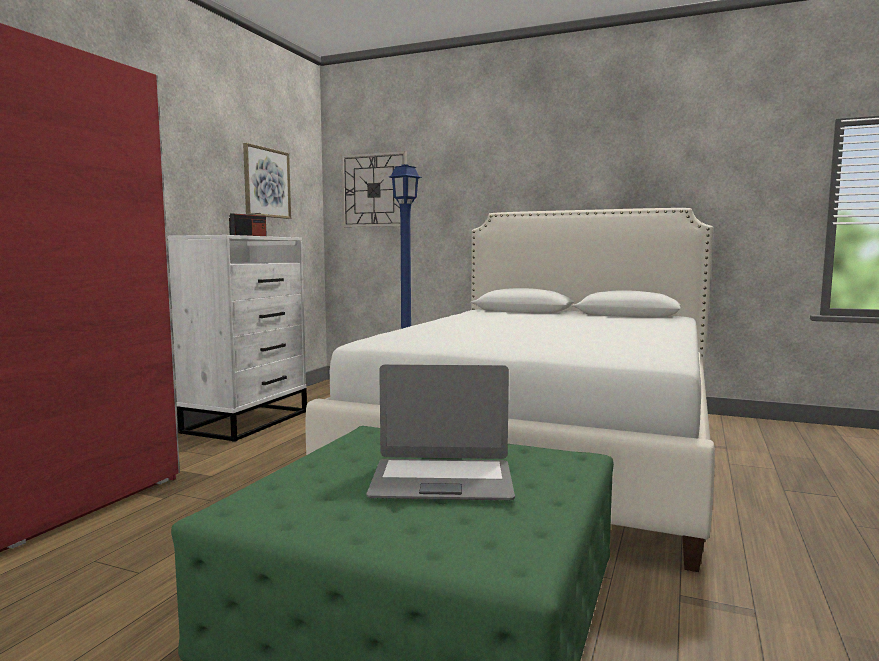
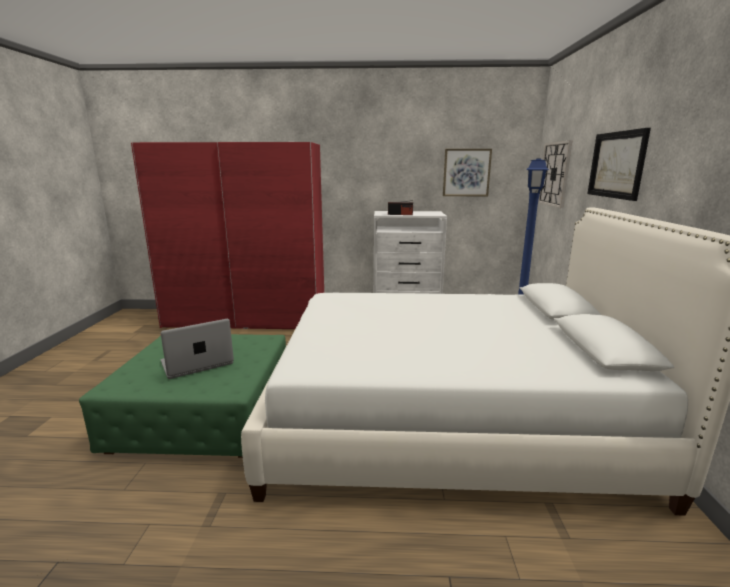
camera: 70 degrees right, 10 degrees up
(442, 481) = (197, 363): laptop -> laptop turned 75 degrees clockwise
(503, 172) = (617, 165): none -> picture

